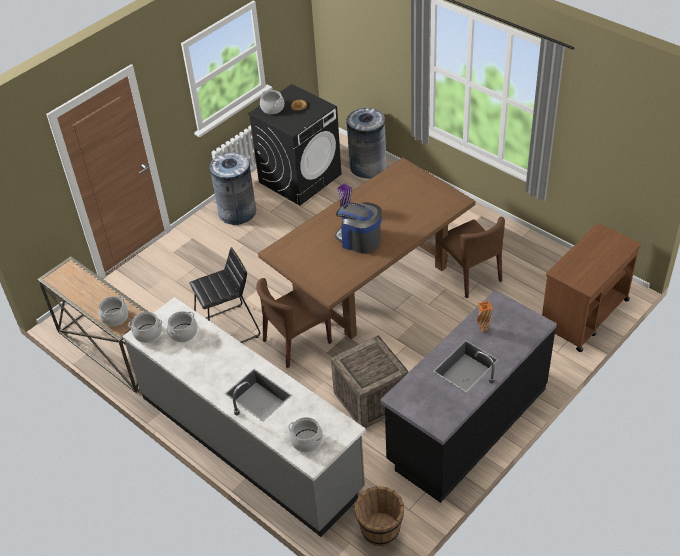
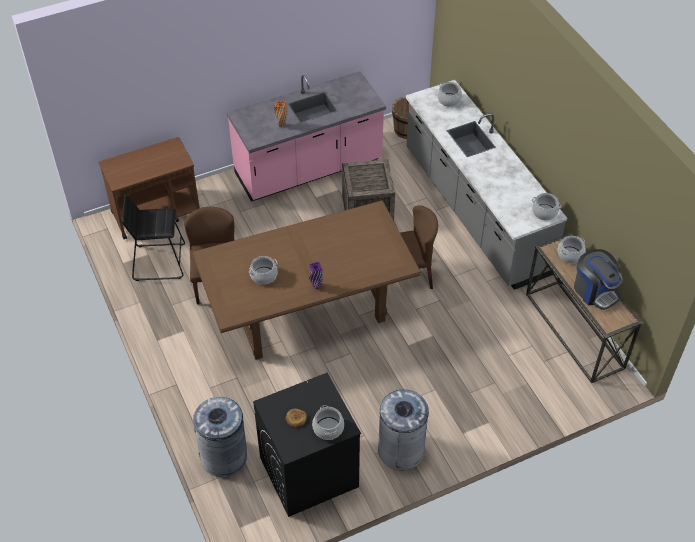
camera: 160 degrees left, 5 degrees up
(183, 333) = (514, 202): cooking pot -> cooking pot (263, 275)
(227, 329) = (460, 310): black stool -> black stool (159, 261)
(359, 240) = (322, 250): coffee machine -> coffee machine (594, 291)
(466, 425) = (309, 169): black counter -> pink counter

